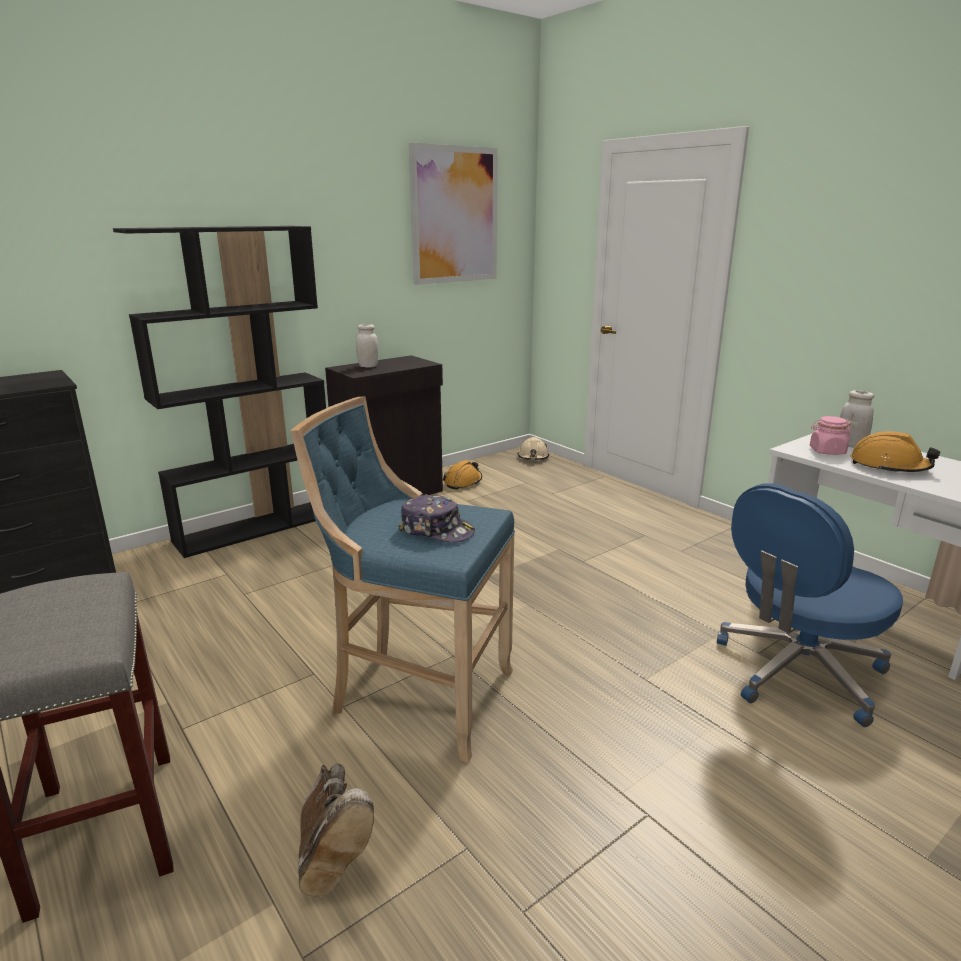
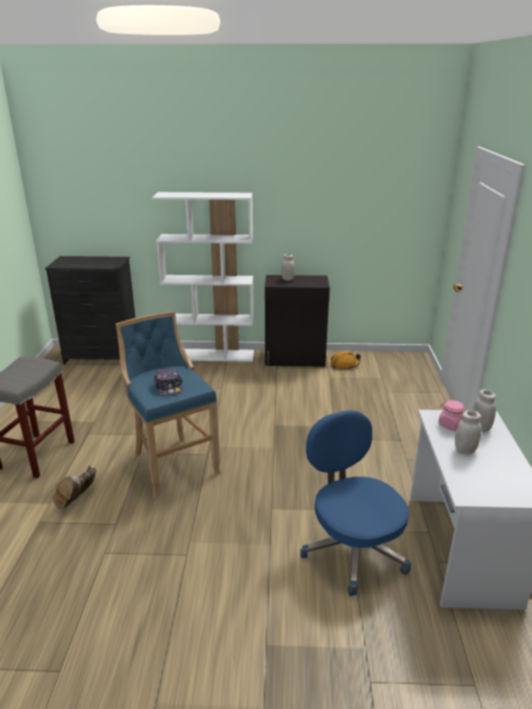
camera: 40 degrees right, 5 degrees up
(257, 527) = (211, 355): black bookcase -> white bookcase
(454, 215) = (374, 187): picture -> none
(533, 457) = (414, 362): beige hard hat -> none
(797, 672) = (352, 549): blue office chair -> blue office chair turned 60 degrees clockwise
(889, 466) = (465, 450): orange hard hat -> white jar

